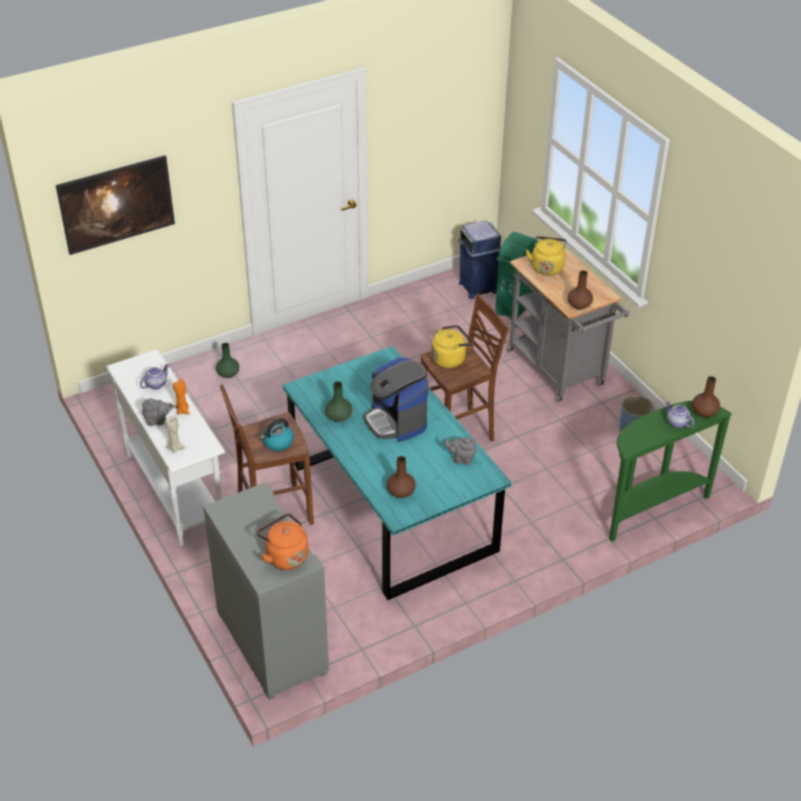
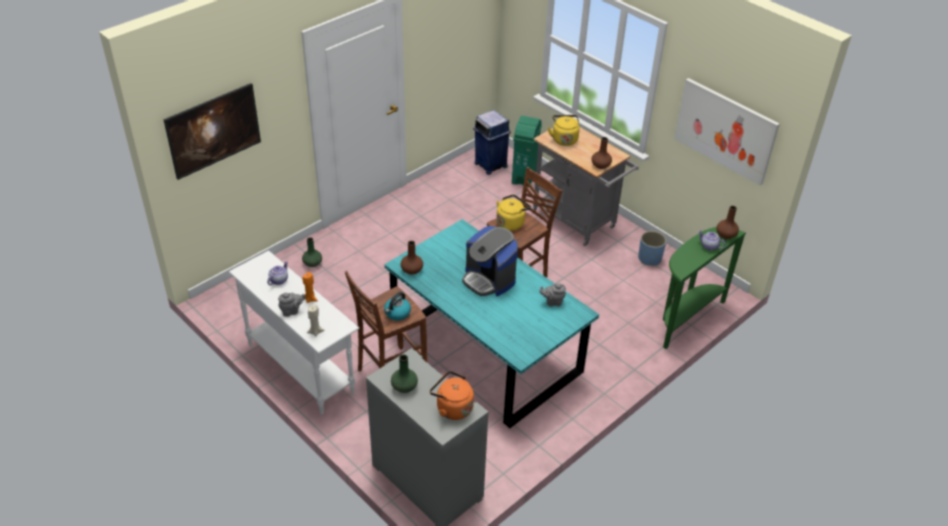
camera: 15 degrees left, 0 degrees up
(338, 417) = (440, 283): green vase -> green vase (404, 387)
(401, 492) = (515, 337): brown vase -> brown vase (411, 270)
(723, 282) = (725, 130): none -> picture

